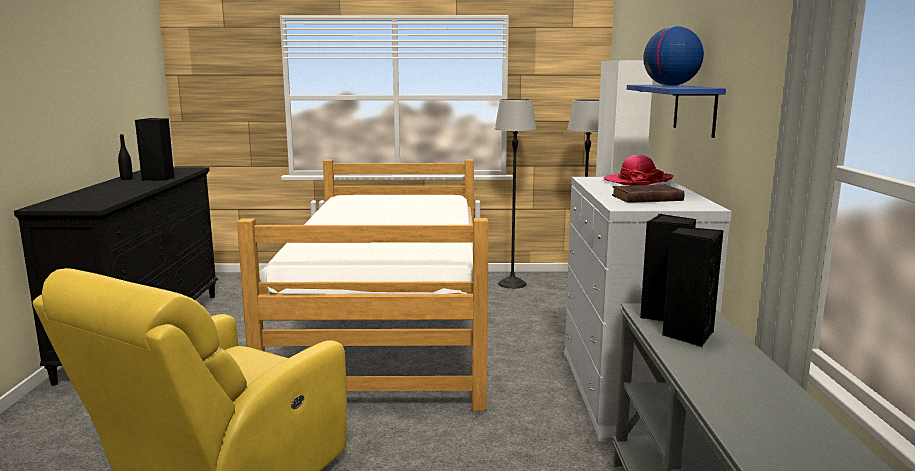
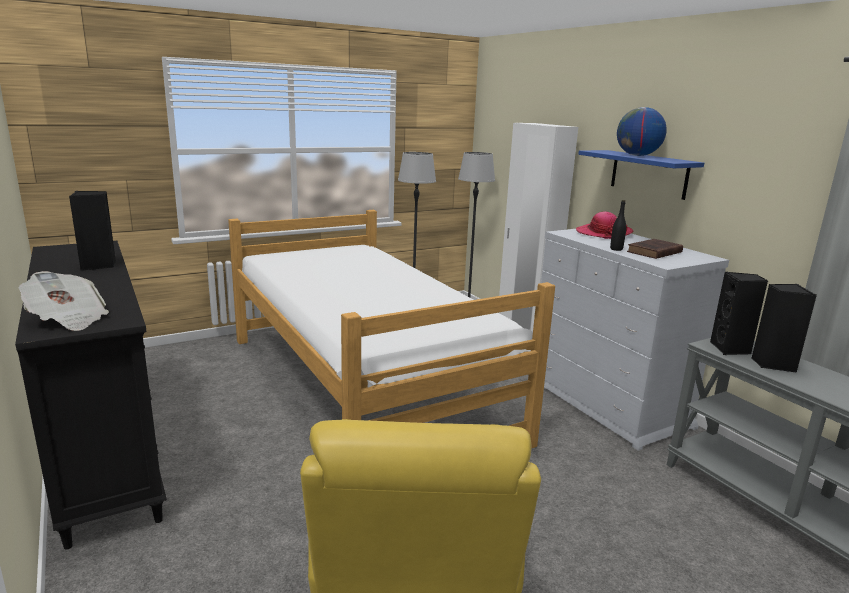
camera: 30 degrees left, 5 degrees up
(68, 203) = (68, 319): none -> newspaper
(126, 179) = (52, 270): black bottle -> black bottle (616, 249)

